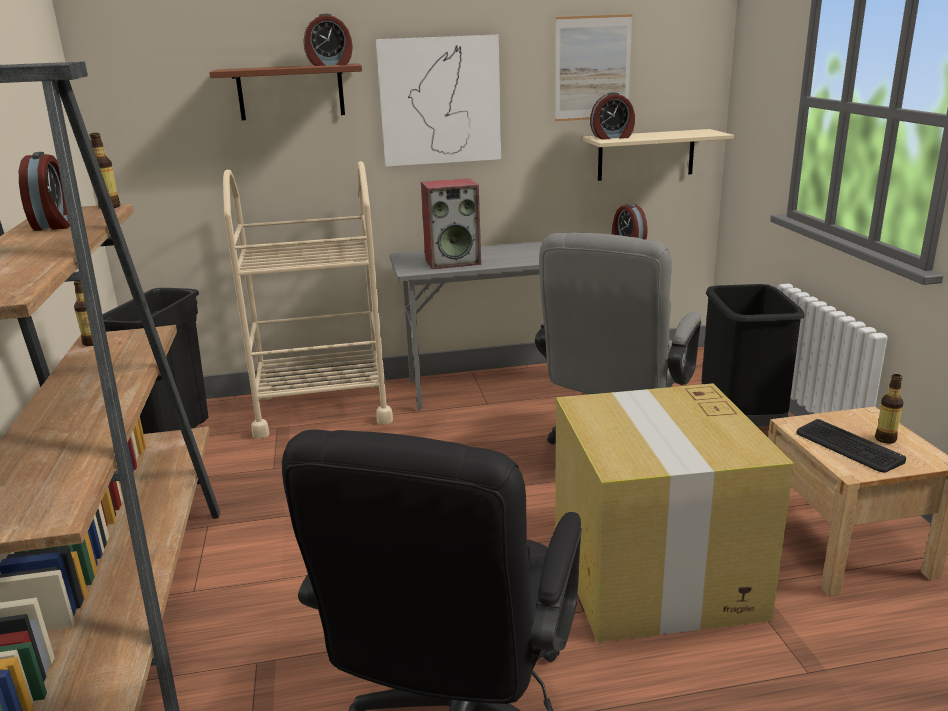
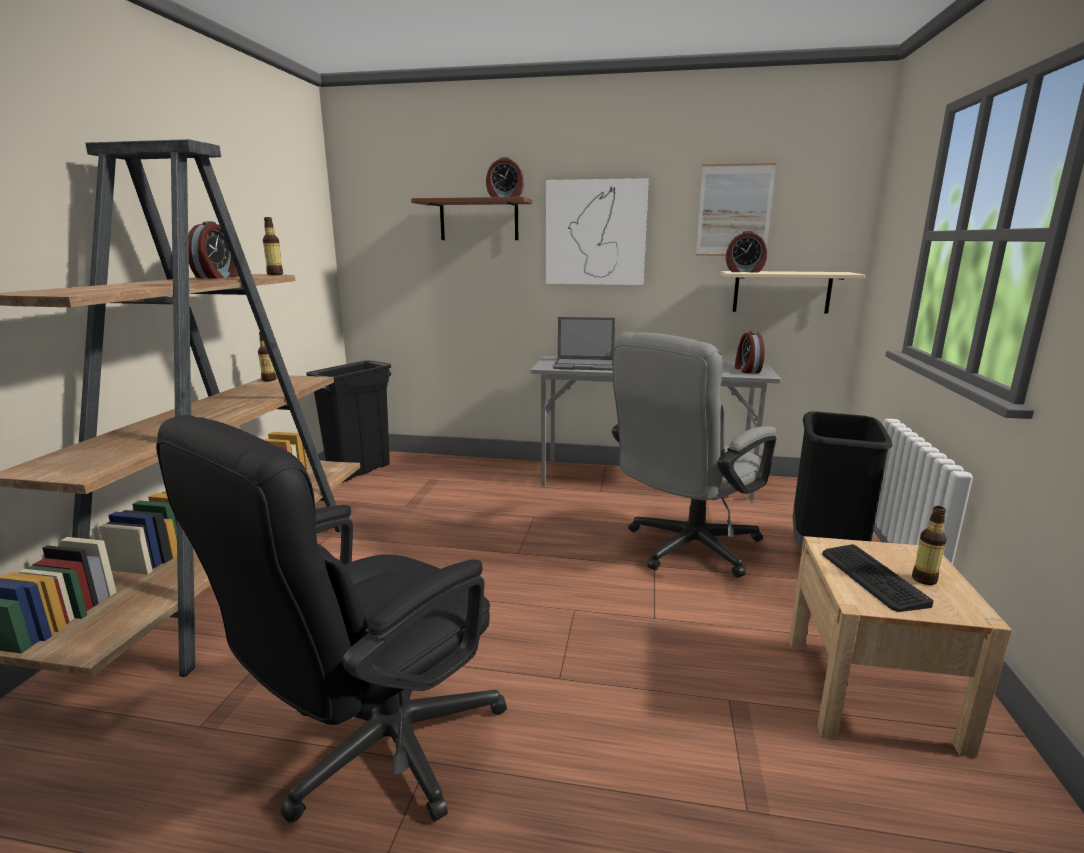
camera: 20 degrees right, 5 degrees down
(323, 408) = (472, 472): beige cart -> none
(453, 261) = (585, 365): speaker -> laptop
(655, 576) = (648, 666): cardboard box -> none

